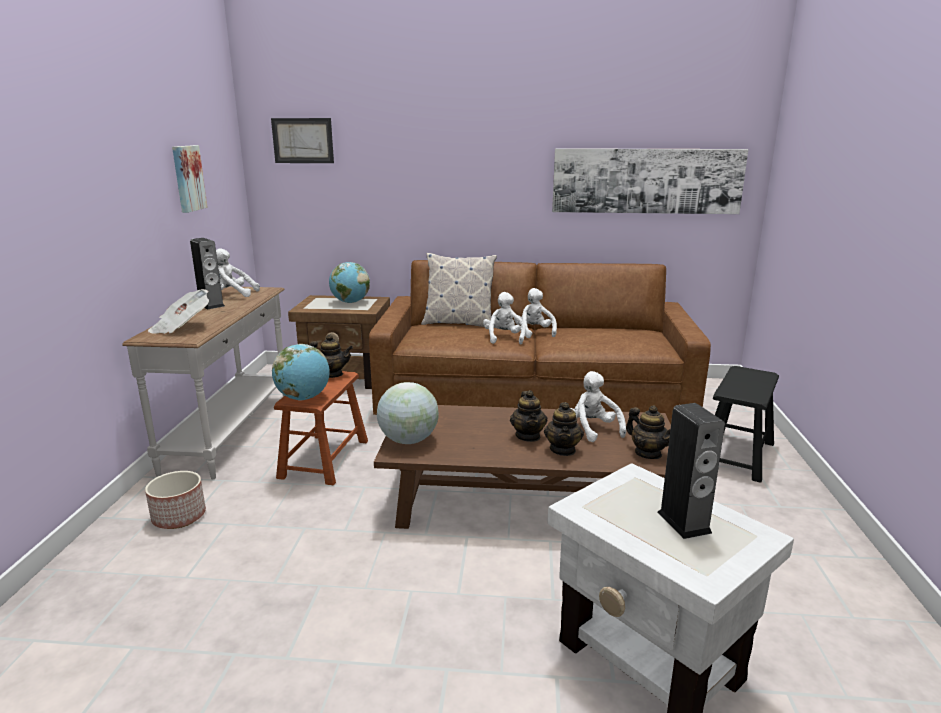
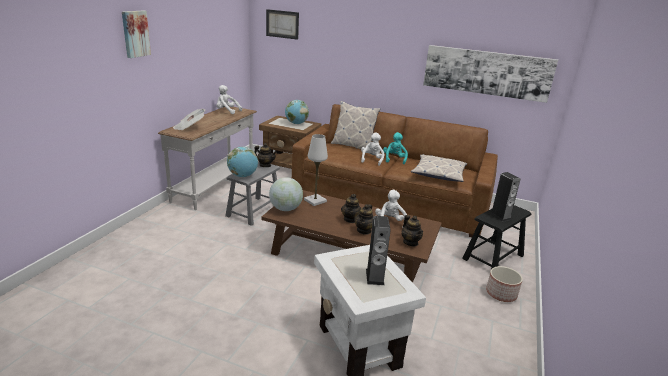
camera: 15 degrees right, 5 degrees up
(179, 517) = (171, 225): planter -> planter (501, 294)
(187, 178) = (209, 44): picture -> picture (135, 33)
(211, 305) = (212, 116): speaker -> speaker (500, 216)
(324, 459) = (254, 211): brown stool -> grey stool
(448, 417) = (315, 201): none -> white table lamp
(534, 332) = (394, 159): white plush toy -> turquoise plush toy
(617, 341) = (439, 173): none -> pillow

